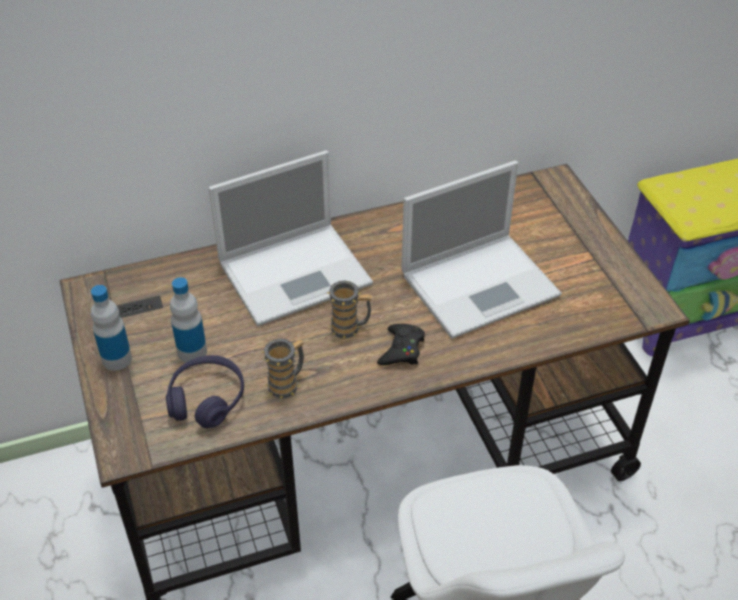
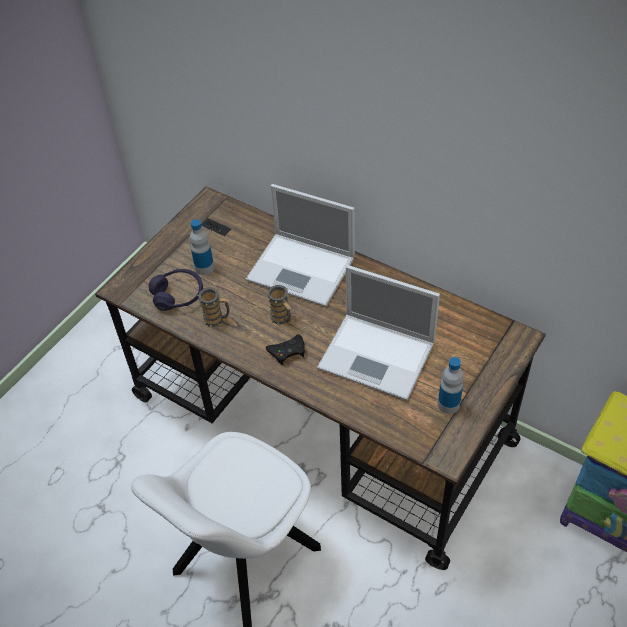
camera: 55 degrees right, 5 degrees up
(117, 359) = (173, 244): bottle -> bottle (448, 404)

